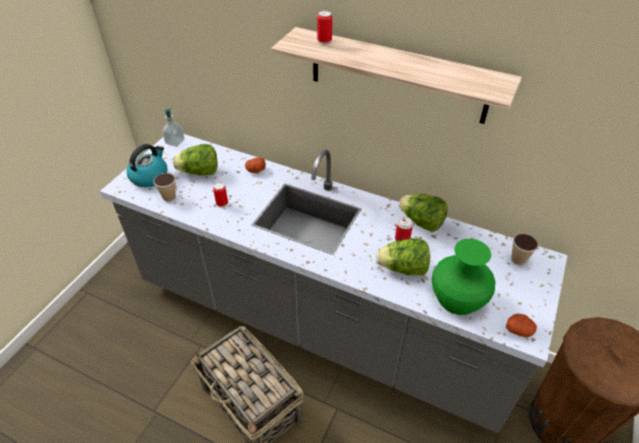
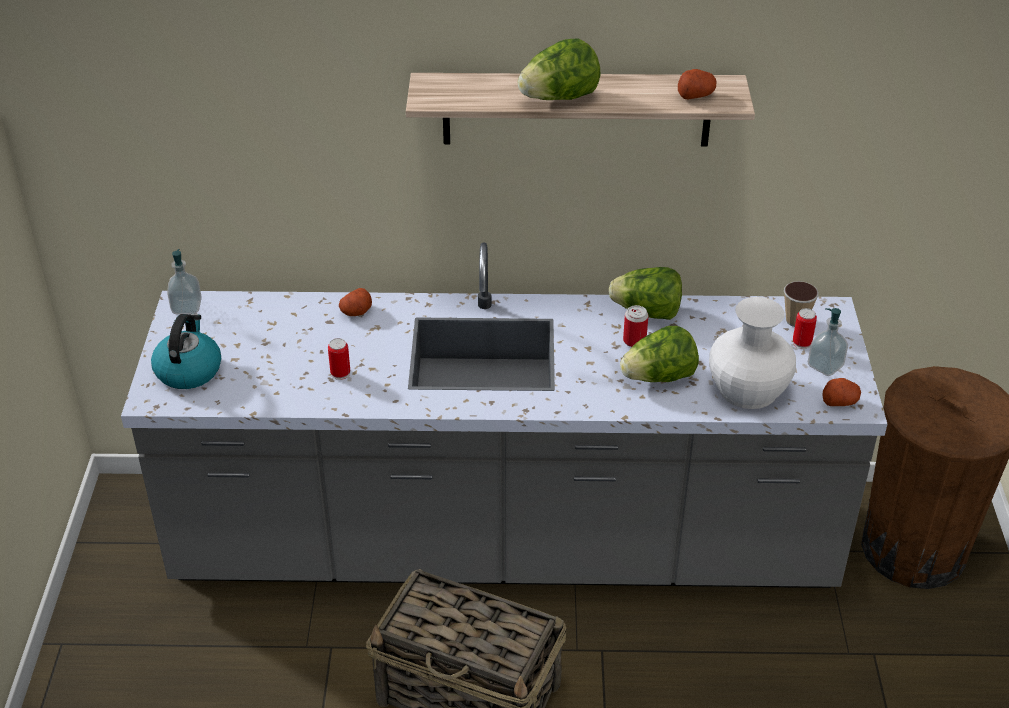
camera: 25 degrees left, 5 degrees down
(169, 197) = (247, 389): cup -> none
(199, 172) = (267, 340): lettuce -> lettuce (559, 98)
(324, 41) = (470, 85): can -> can (802, 343)
(458, 298) = (748, 389): green vase -> white vase
(473, 81) = (695, 95): none -> potato
(522, 299) = (825, 366): none -> soap dispenser

